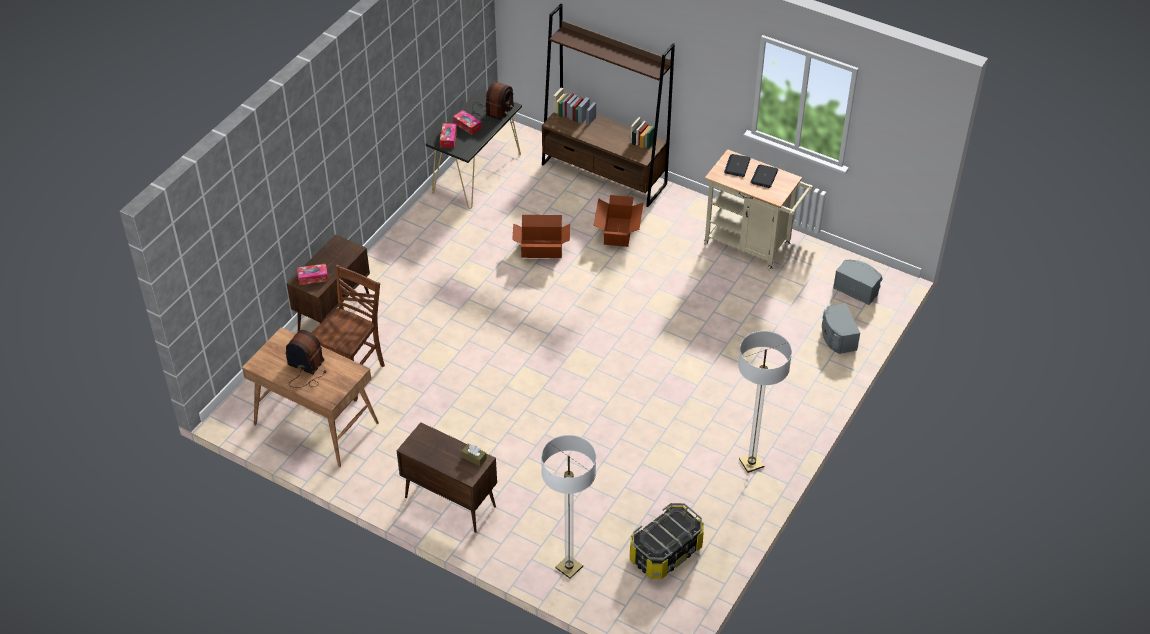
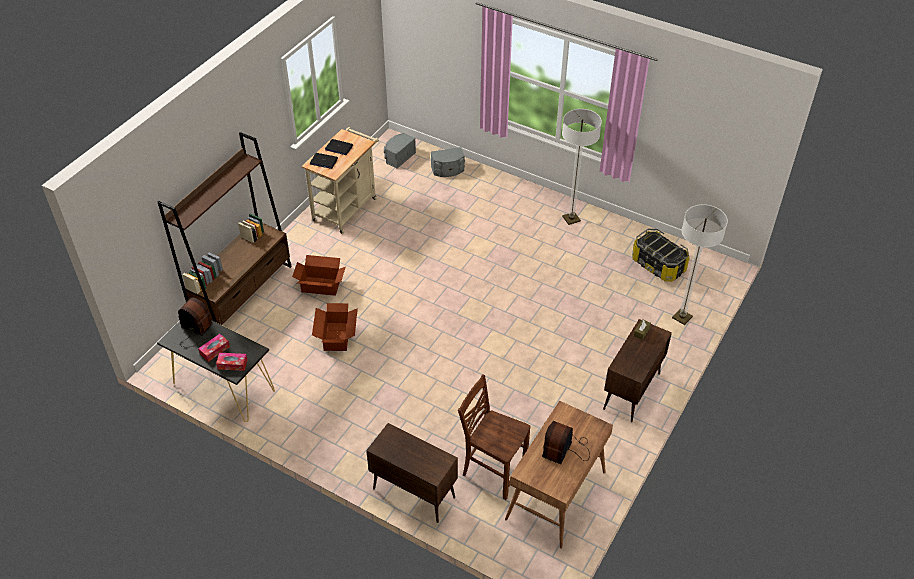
camera: 90 degrees left, 0 degrees up
(313, 277) = (429, 463): tissue box -> none

